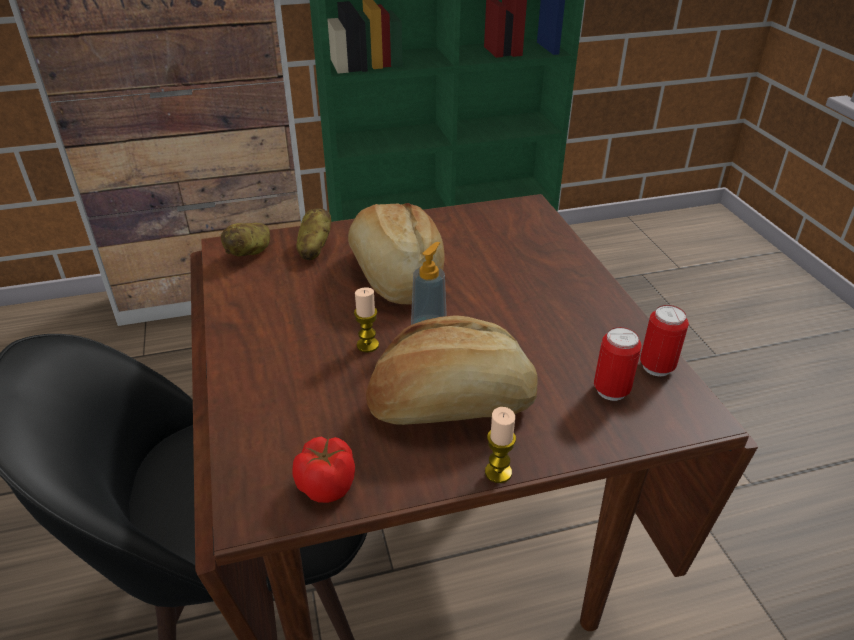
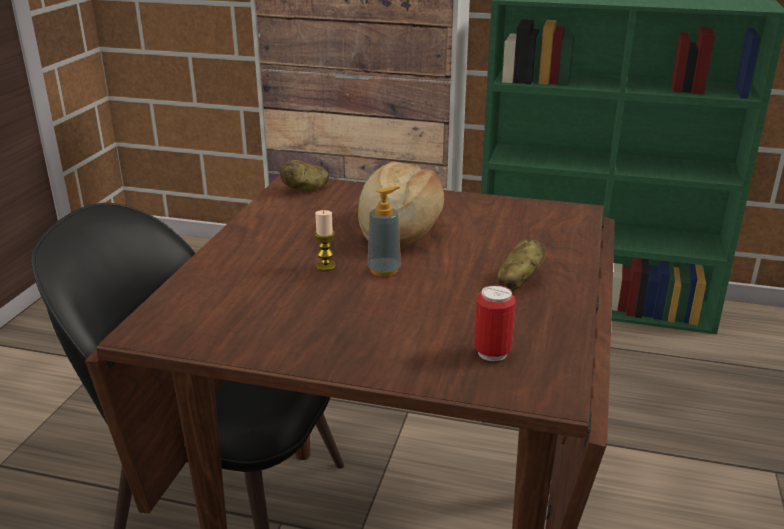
camera: 30 degrees right, 10 degrees down
(314, 248) = (355, 198): potato -> potato (518, 281)
(328, 484) = (204, 335): tomato -> none
(451, 405) = (345, 320): bread -> none
(498, 472) = (331, 370): candle -> none
(656, 367) = (557, 351): can -> none

